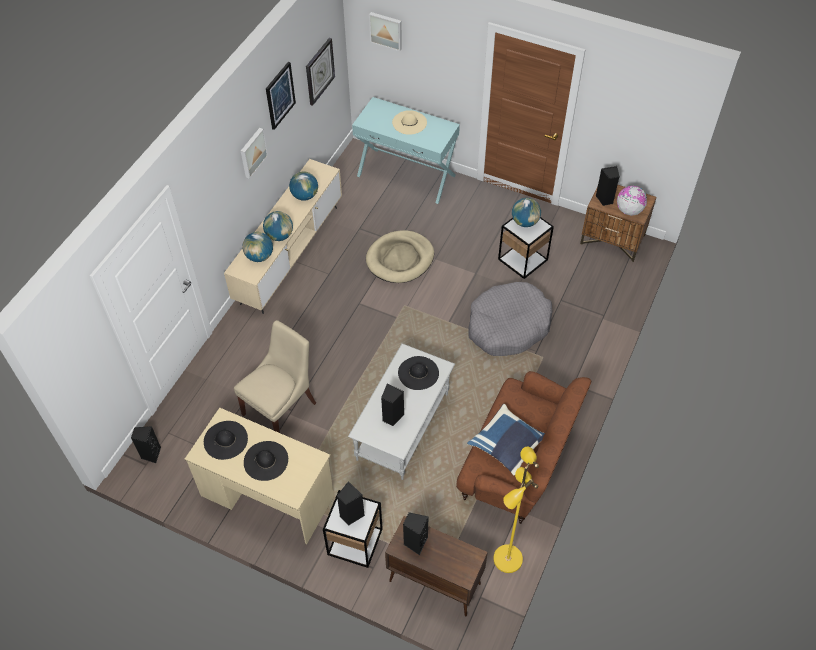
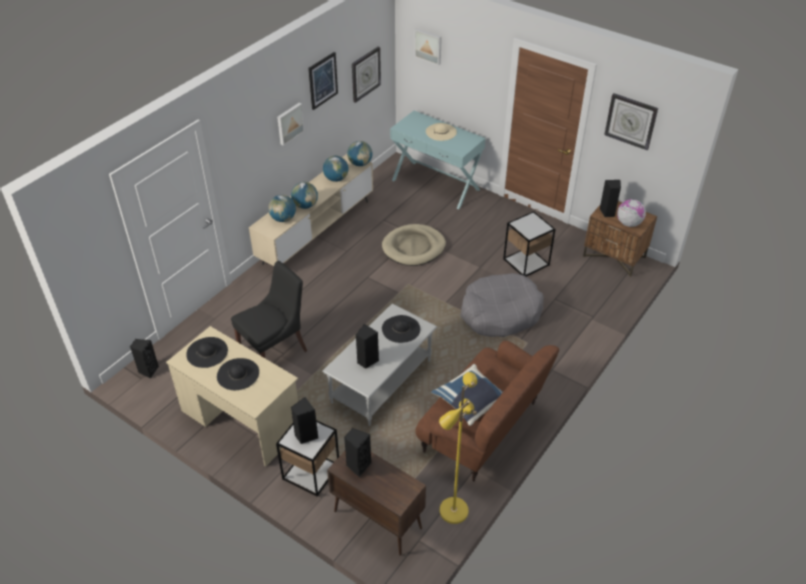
camera: 10 degrees right, 10 degrees down
(281, 407) = (275, 349): beige chair -> black chair
(525, 222) = (529, 222): globe -> globe (360, 164)
(625, 106) = (631, 121): none -> wall clock

